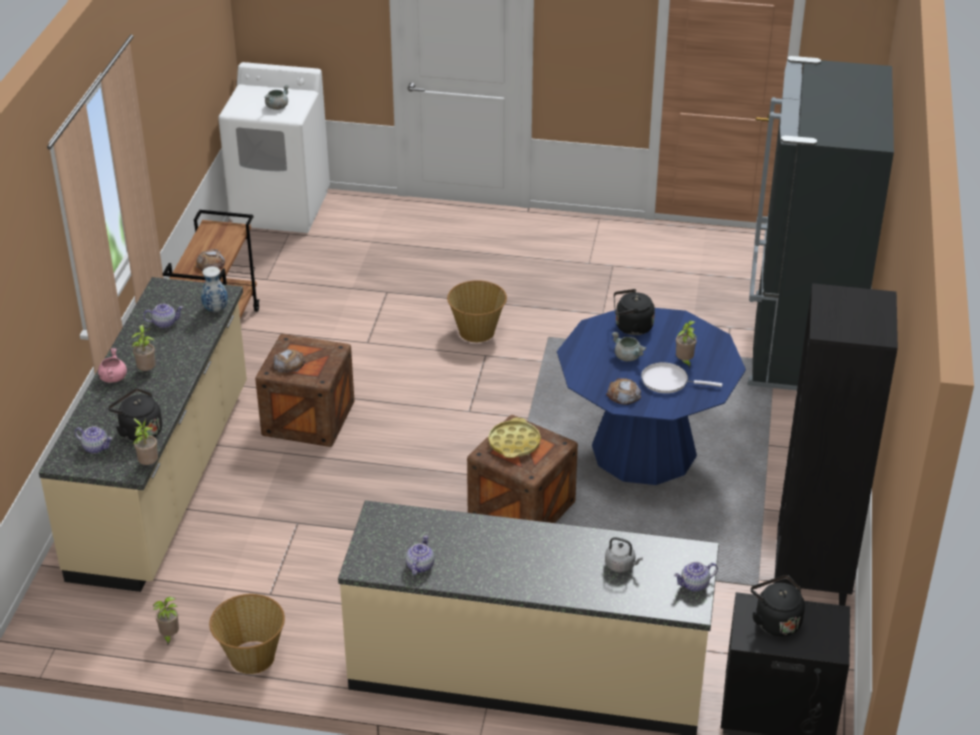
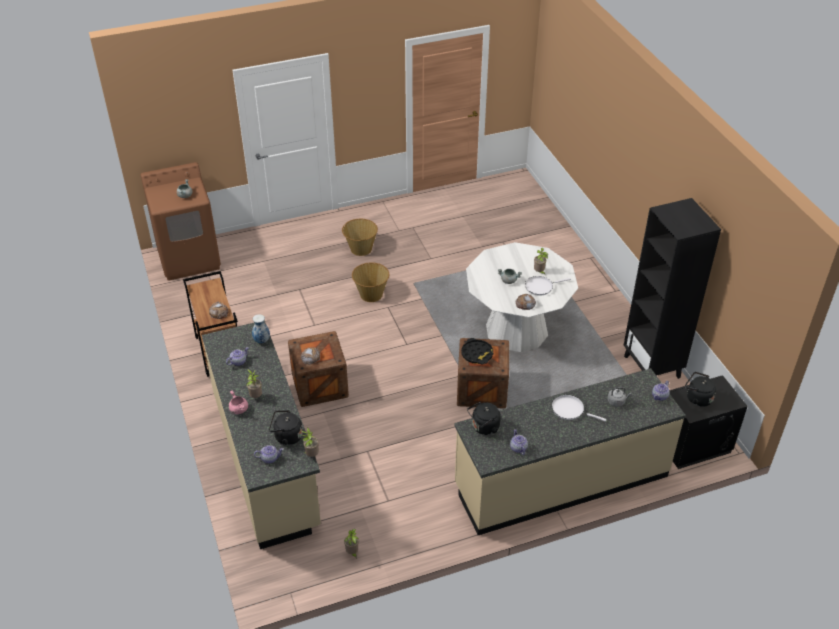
camera: 30 degrees left, 5 degrees up
(251, 657) = (409, 542): basket -> basket (360, 249)
(281, 208) = (189, 258): white washing machine -> brown washing machine
(514, 443) = (477, 354): yellow tray -> black tray
(541, 548) = (570, 410): none -> white frying pan
(631, 327) = (495, 262): black kettle -> black kettle (484, 427)
(644, 451) = (516, 330): blue dining table -> white dining table
(799, 345) = (544, 239): black fridge -> none

